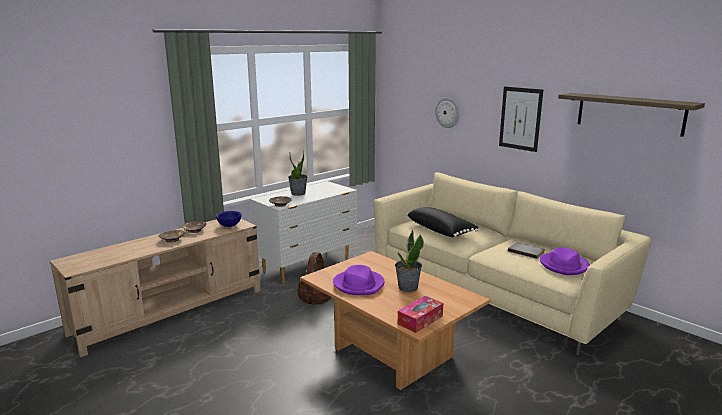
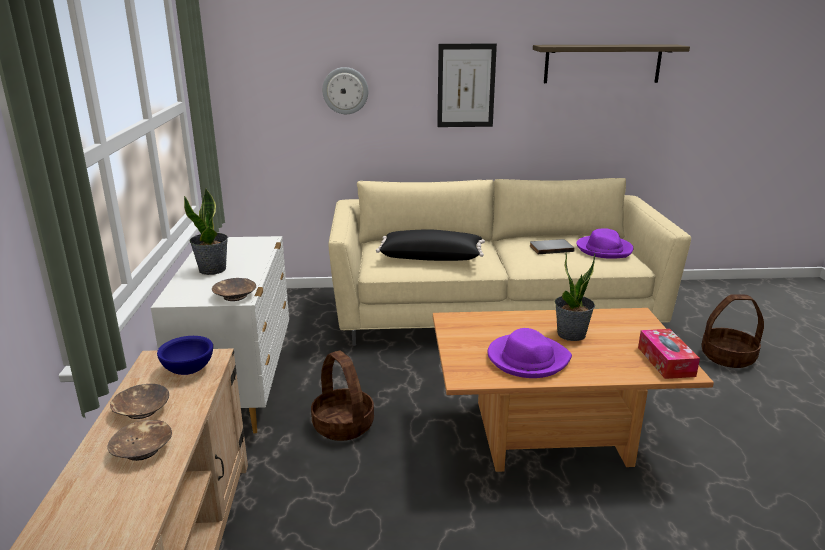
camera: 50 degrees left, 5 degrees up
(611, 393) = (728, 357): none -> basket

